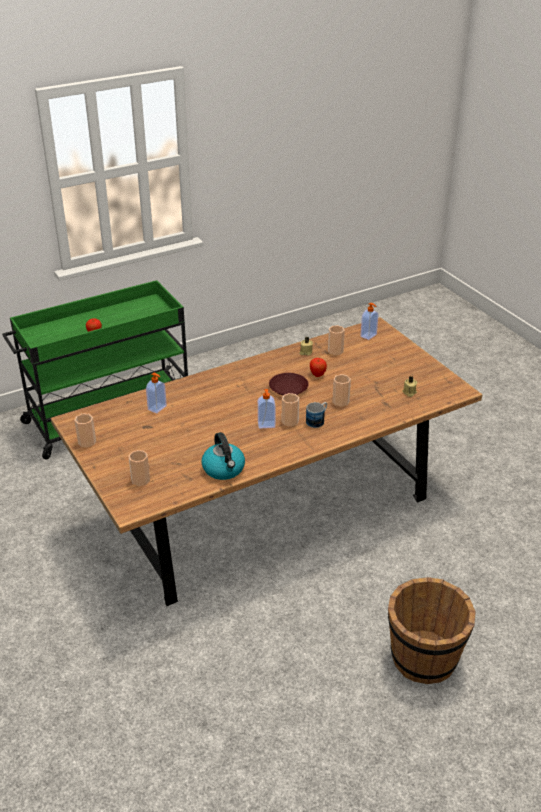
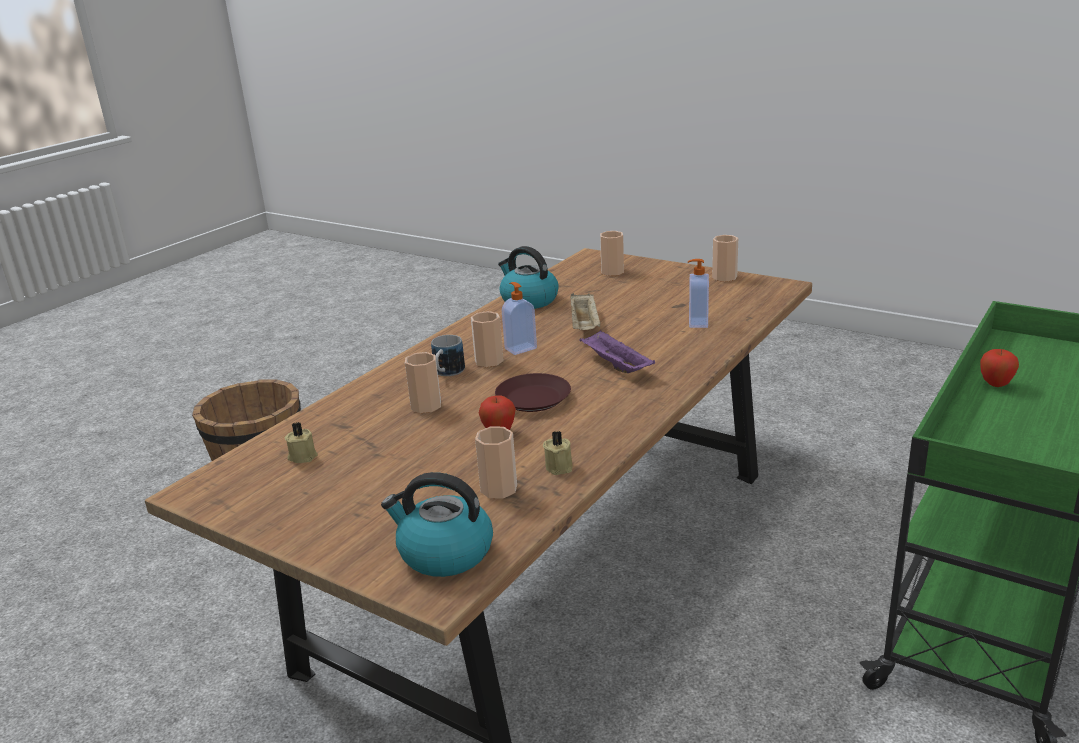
camera: 155 degrees right, 10 degrees down
(216, 429) = (585, 326): none -> beige tray
(232, 394) = (615, 365): none -> purple tray
(369, 336) = (444, 553): soap dispenser -> kettle

